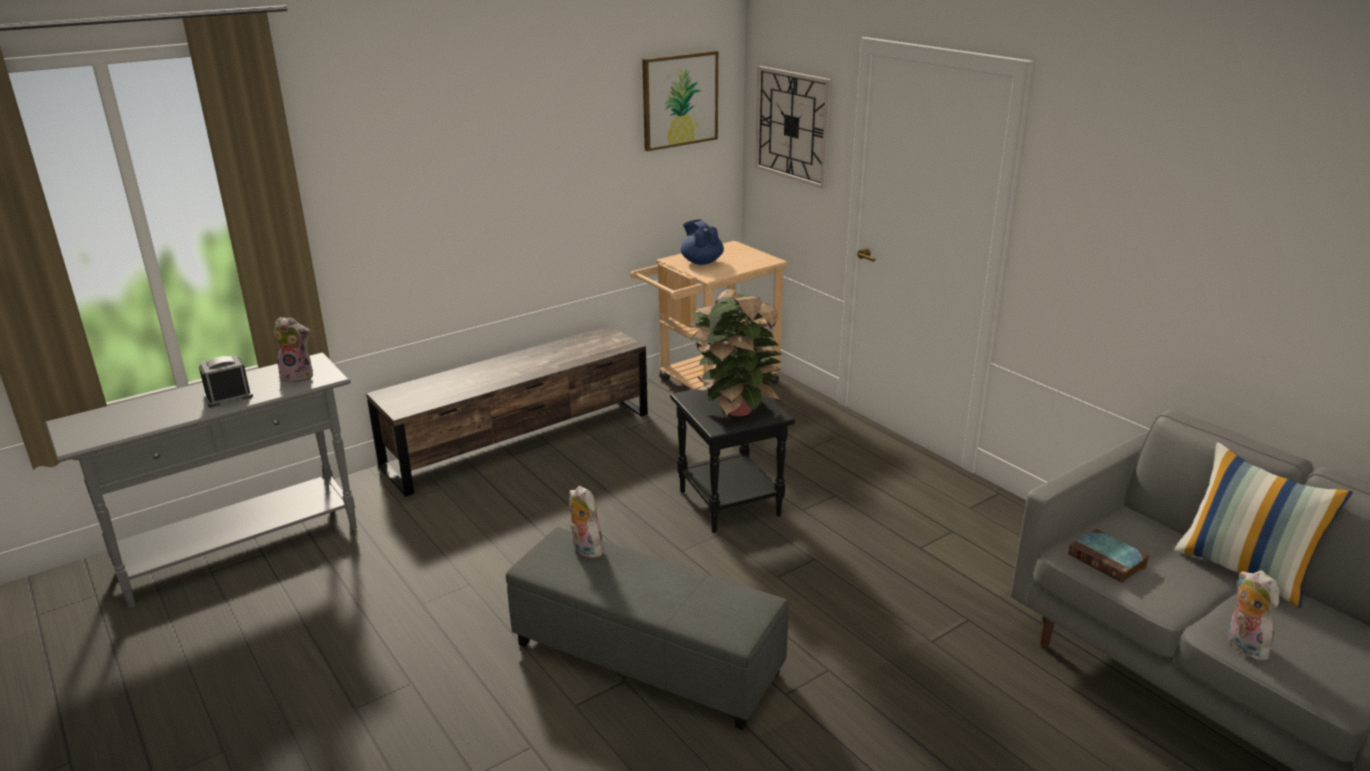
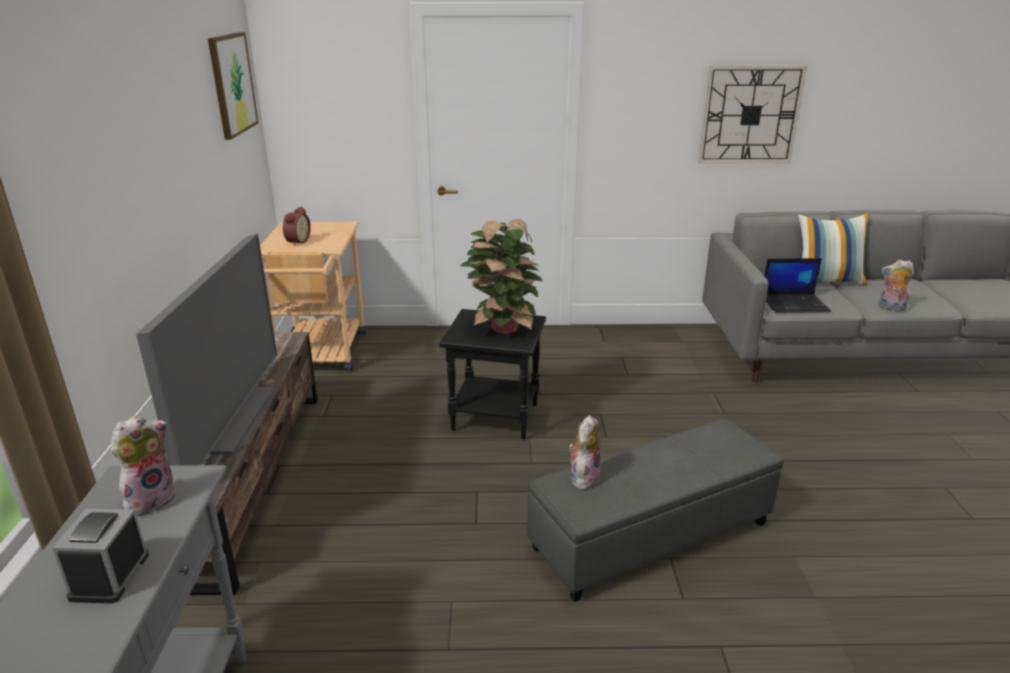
camera: 55 degrees left, 0 degrees up
(491, 376) = (227, 418): none -> television
(585, 549) = (583, 477): plush toy -> plush toy turned 120 degrees clockwise
(701, 262) = (296, 242): blue teapot -> alarm clock
(793, 126) = (333, 97): wall clock -> wall clock (750, 115)
(1109, 560) = (795, 304): book -> laptop

